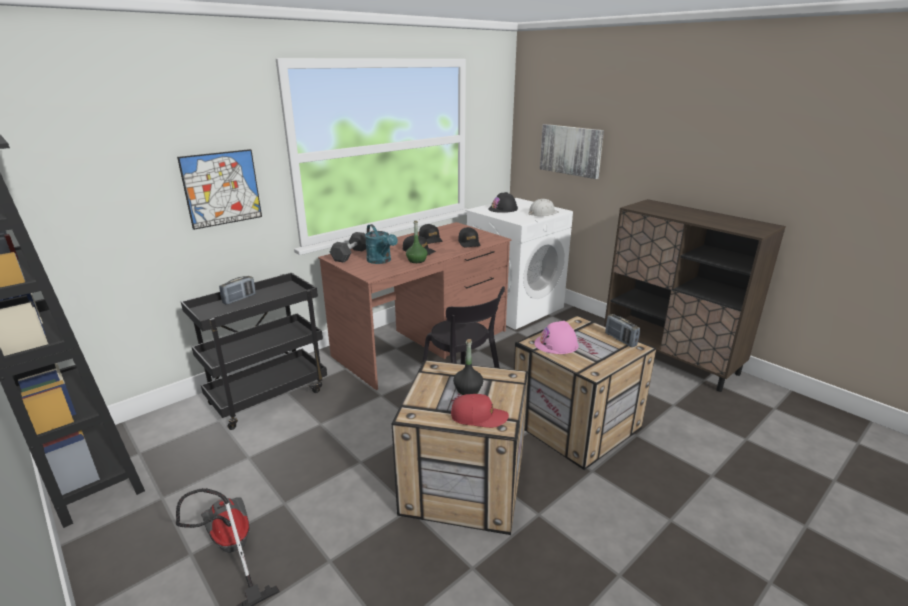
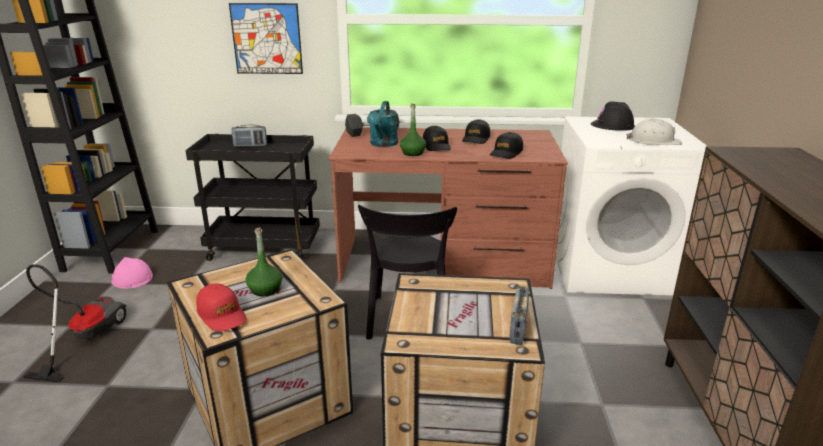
camera: 45 degrees right, 0 degrees up
(468, 389) = (265, 289): black bottle -> green bottle
(556, 344) = (432, 295): pink hard hat -> pink hard hat (132, 279)
(571, 150) = (738, 52): picture -> none

